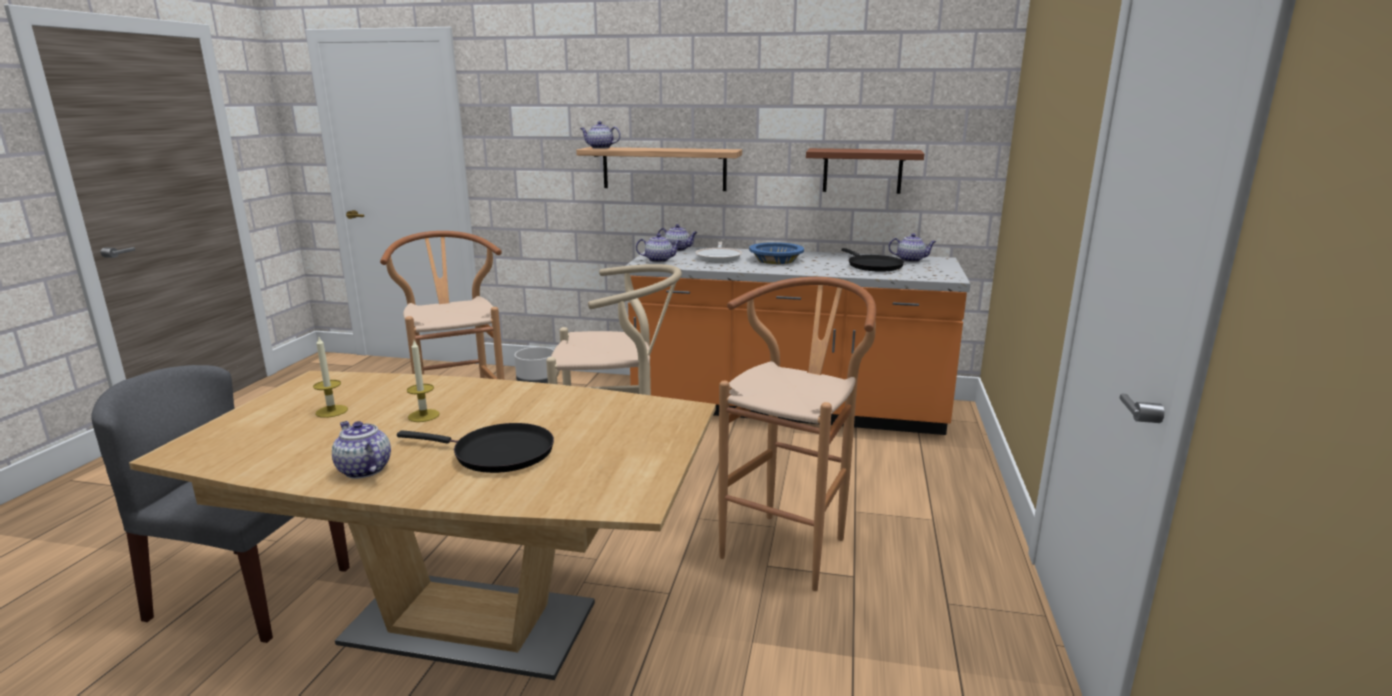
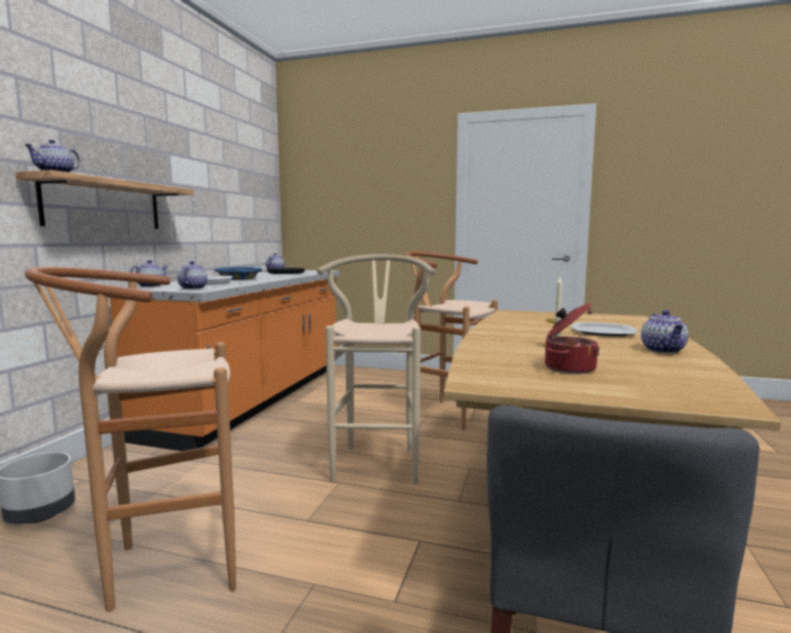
camera: 85 degrees left, 10 degrees down
(331, 411) = (568, 368): candle -> cooking pot
(363, 469) = (663, 350): teapot -> teapot turned 45 degrees counterclockwise
(497, 453) = (603, 331): black frying pan -> plate
(862, 171) = (231, 213): brown shelf -> none

